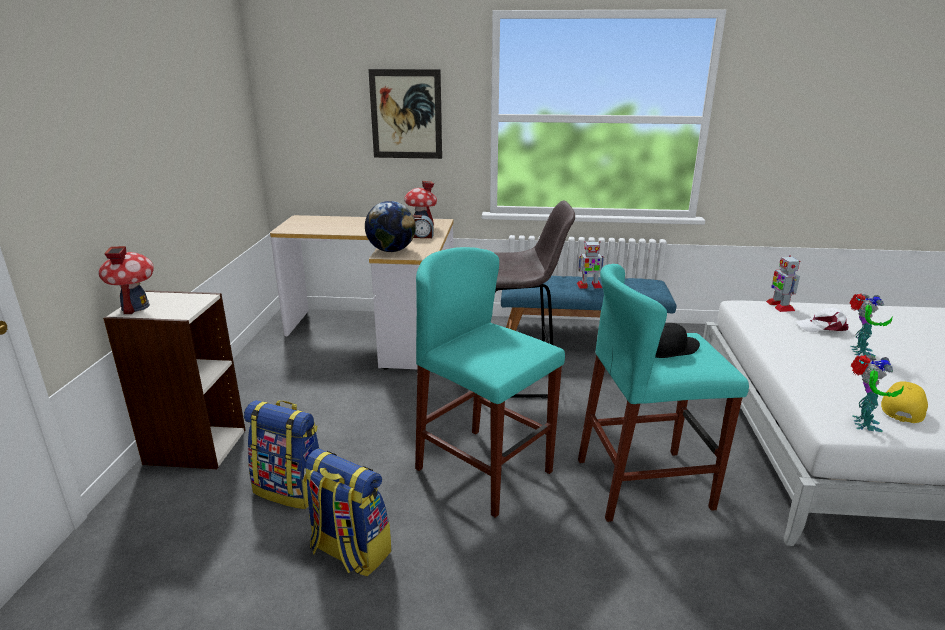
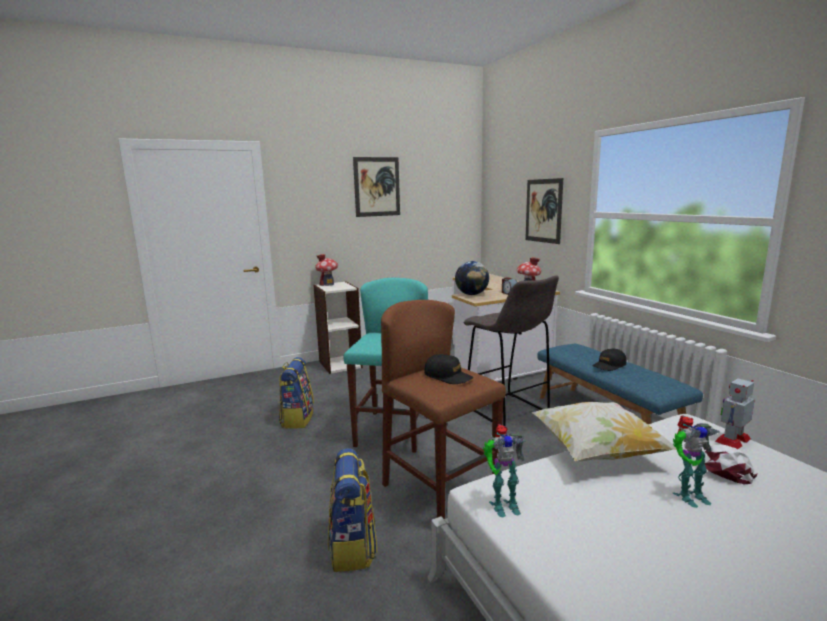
camera: 60 degrees right, 10 degrees down
(144, 86) = (377, 187): none -> picture
(291, 489) = (329, 392): backpack -> backpack (353, 547)
(589, 285) = (609, 365): toy robot -> black cap
(644, 484) = (439, 490): turquoise stool -> brown stool
(780, 355) = (596, 452): none -> pillow
(902, 408) = (574, 530): yellow cap -> none

